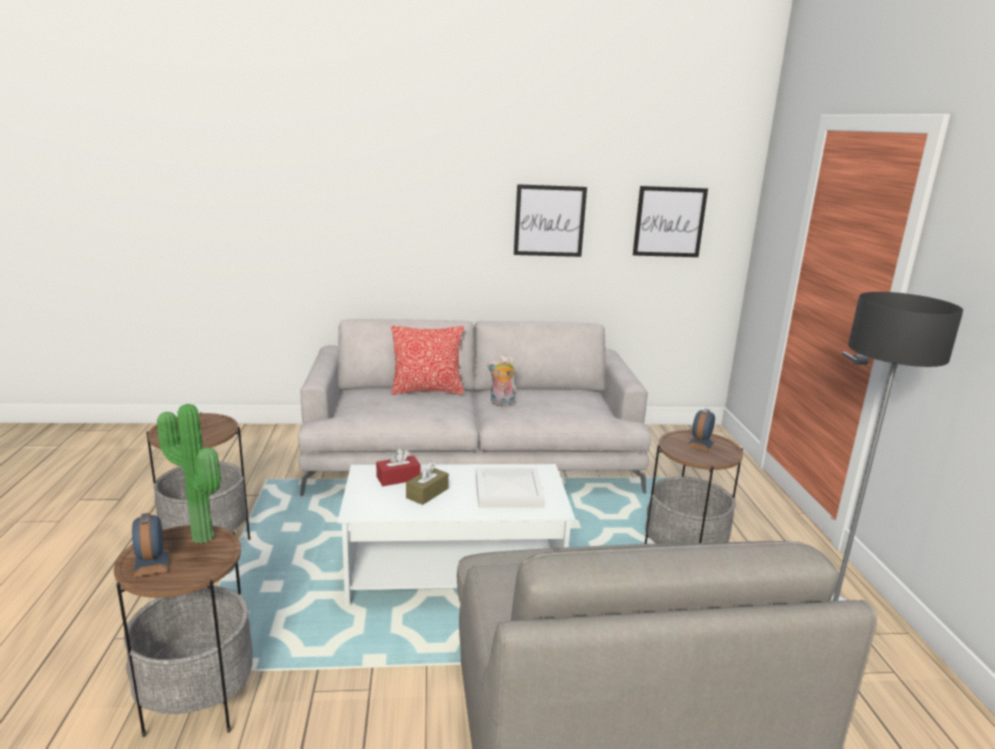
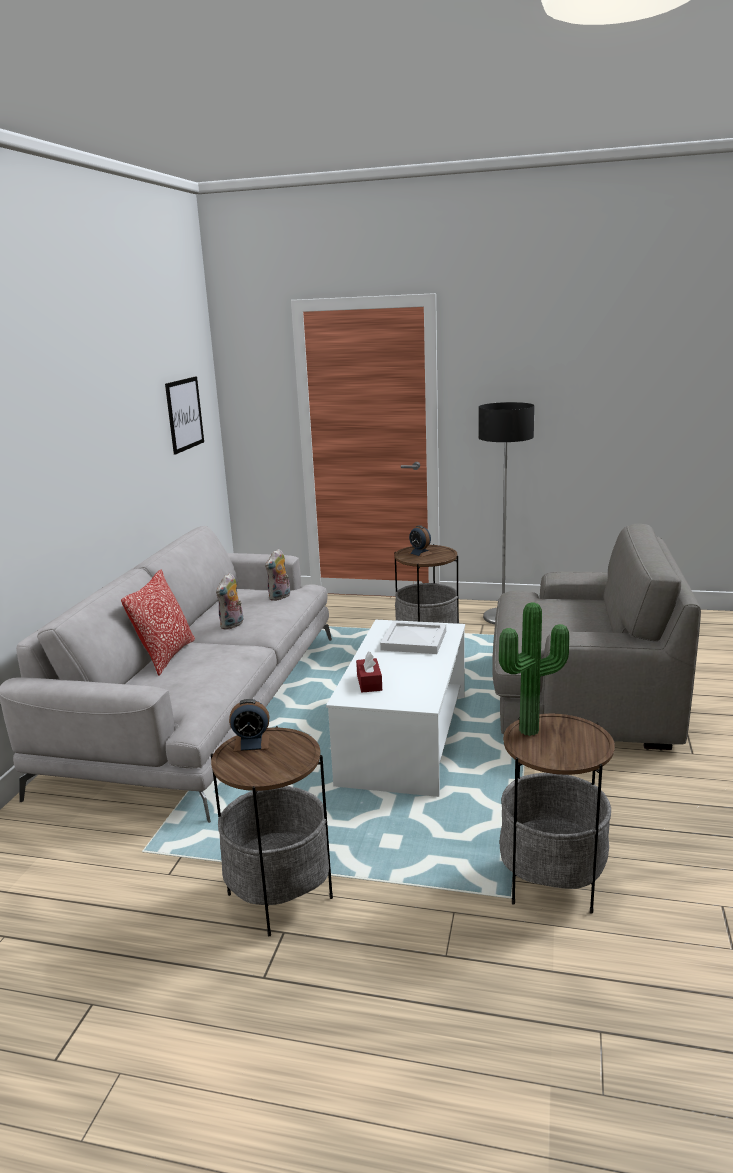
camera: 70 degrees left, 0 degrees up
(151, 563) = (570, 750): alarm clock -> alarm clock (252, 743)
(427, 493) = (404, 672): brown tissue box -> none
(549, 221) = (124, 437): picture -> none
(580, 411) = (280, 597): none -> plush toy

